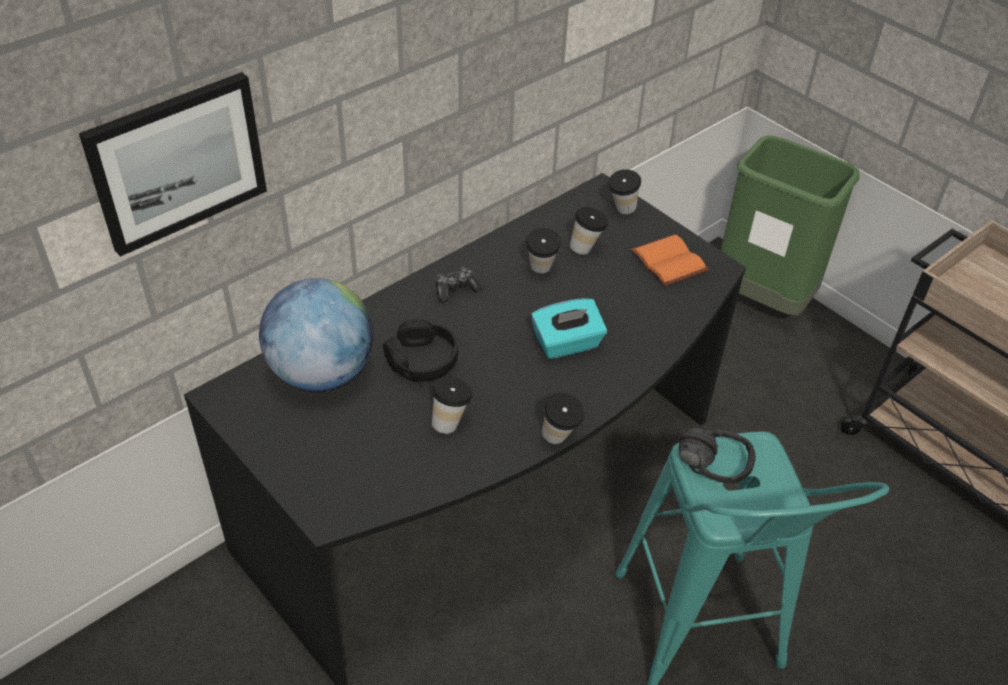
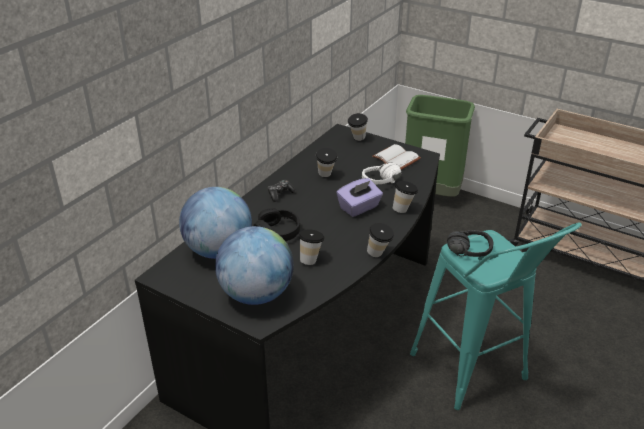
camera: 15 degrees left, 10 degrees down
(177, 162) = (127, 114): picture -> none
(344, 465) = (256, 294): none -> globe
(567, 344) = (359, 208): turquoise tissue box -> purple tissue box
(587, 249) = (347, 160): cup -> cup (404, 209)
(626, 308) = (384, 184): none -> white headphones
(671, 262) = (397, 158): orange book -> white book

